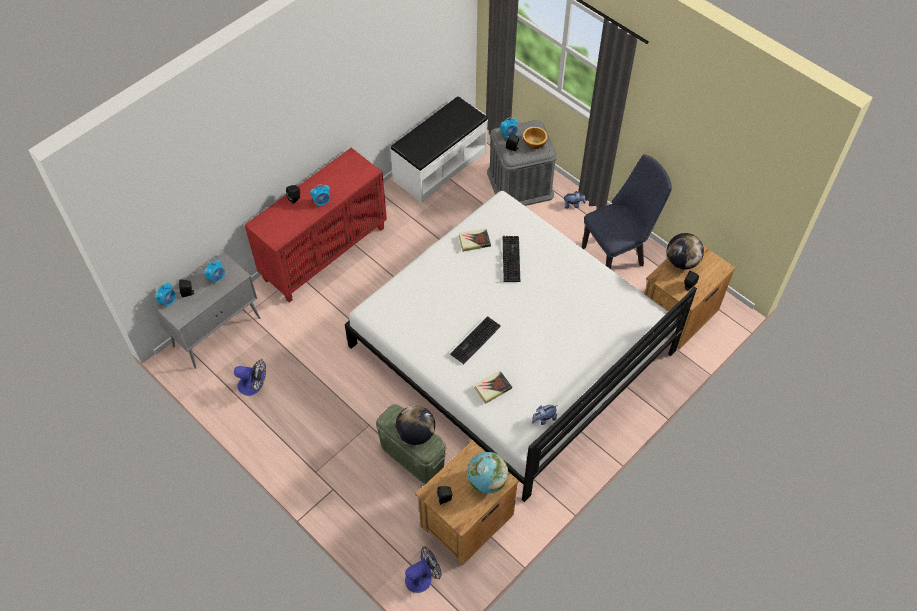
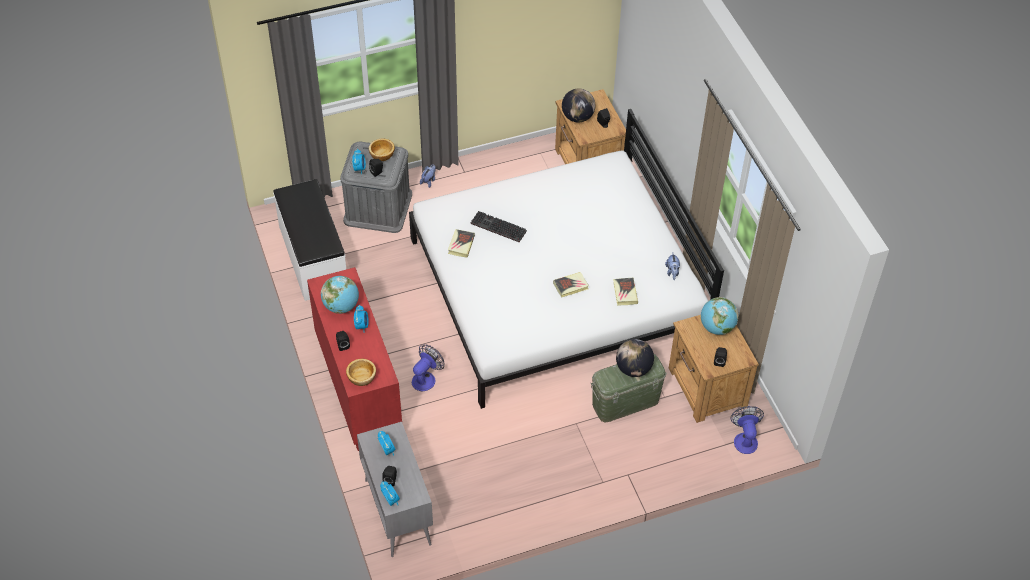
camera: 65 degrees left, 5 degrees down
(254, 386) = (481, 500): fan -> fan (426, 378)
(268, 225) = (362, 377): none -> bowl
(335, 180) = (341, 306): none -> globe
(475, 342) = (571, 286): keyboard -> book
(617, 253) = (502, 175): blue chair -> none

